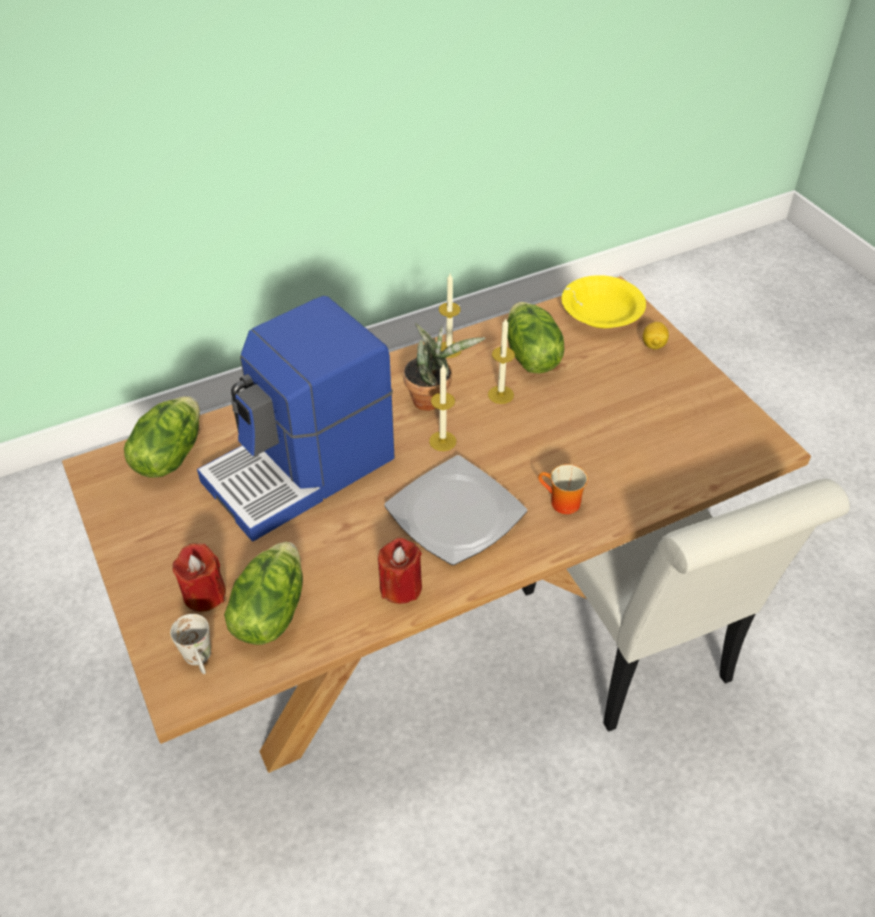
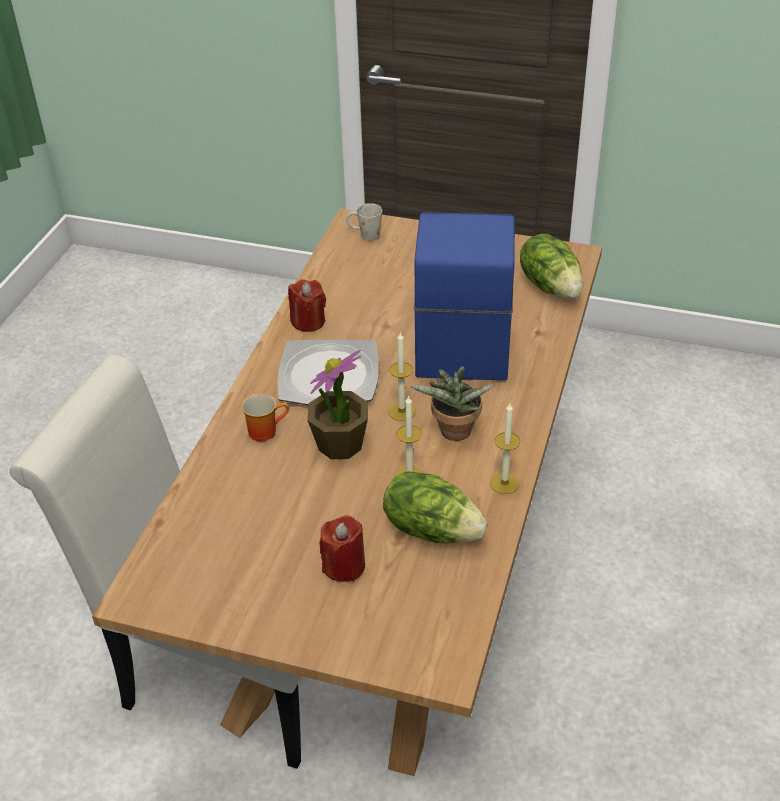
camera: 135 degrees right, 5 degrees down
(204, 594) = (408, 253): red candle -> red candle (344, 566)
(269, 612) = (362, 268): lettuce -> none
(518, 449) = (340, 444): none -> potted plant
(601, 313) = (429, 632): yellow bowl -> none
(653, 345) = (338, 631): lemon -> none

